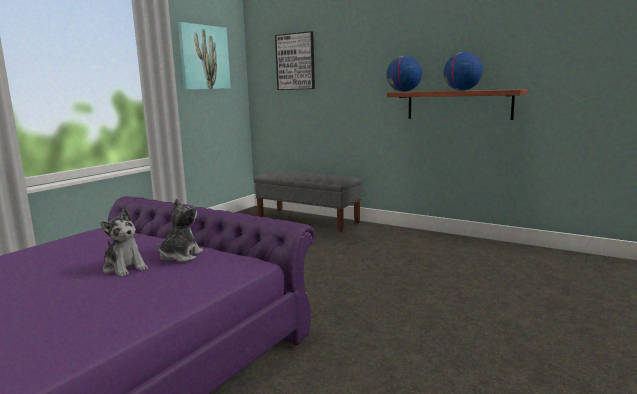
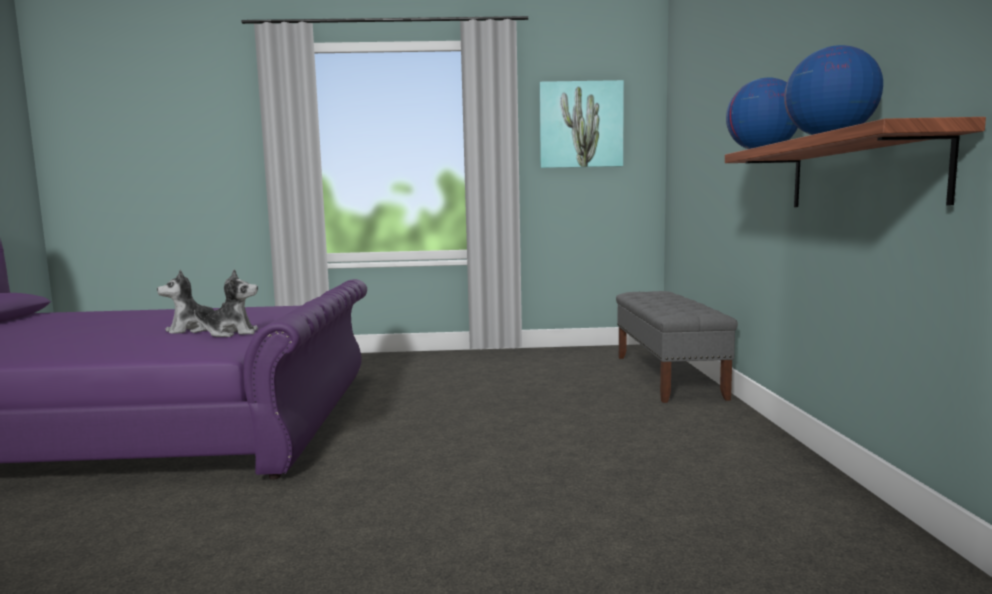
camera: 55 degrees right, 5 degrees down
(125, 268) = (192, 330): plush toy -> plush toy turned 45 degrees clockwise
(295, 61) = (697, 117): picture -> none

